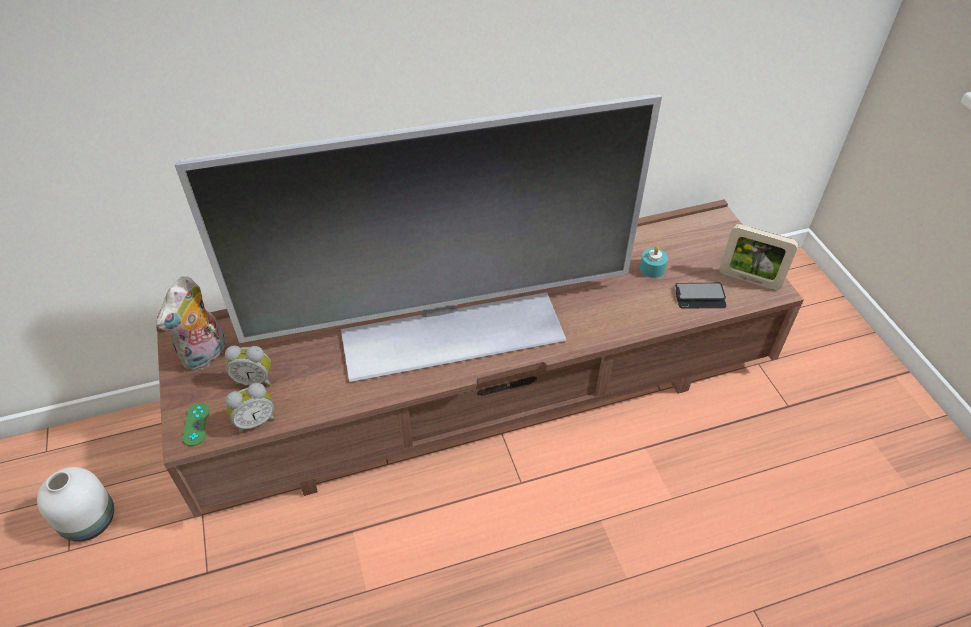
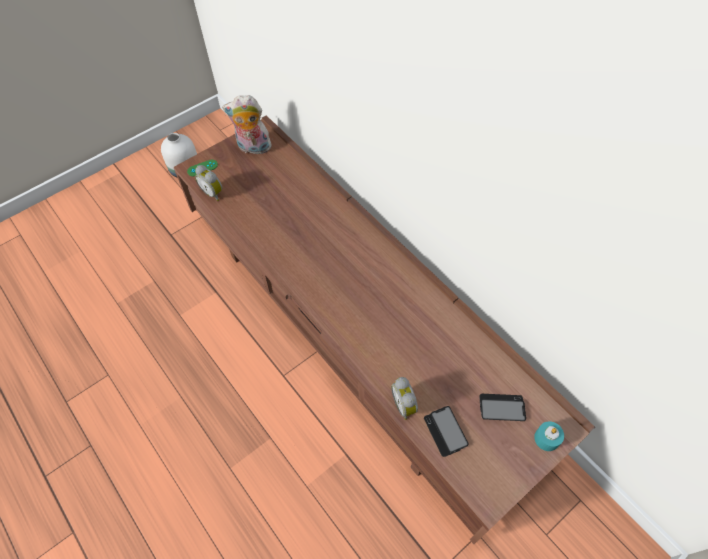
camera: 70 degrees right, 10 degrees up
(255, 380) = (243, 179): alarm clock -> alarm clock (405, 404)
(451, 333) = (324, 265): television -> none
(652, 268) = (461, 383): turquoise candle -> turquoise candle (546, 438)
(687, 250) = (502, 407): none -> phone
(749, 280) = (490, 472): picture frame -> none

